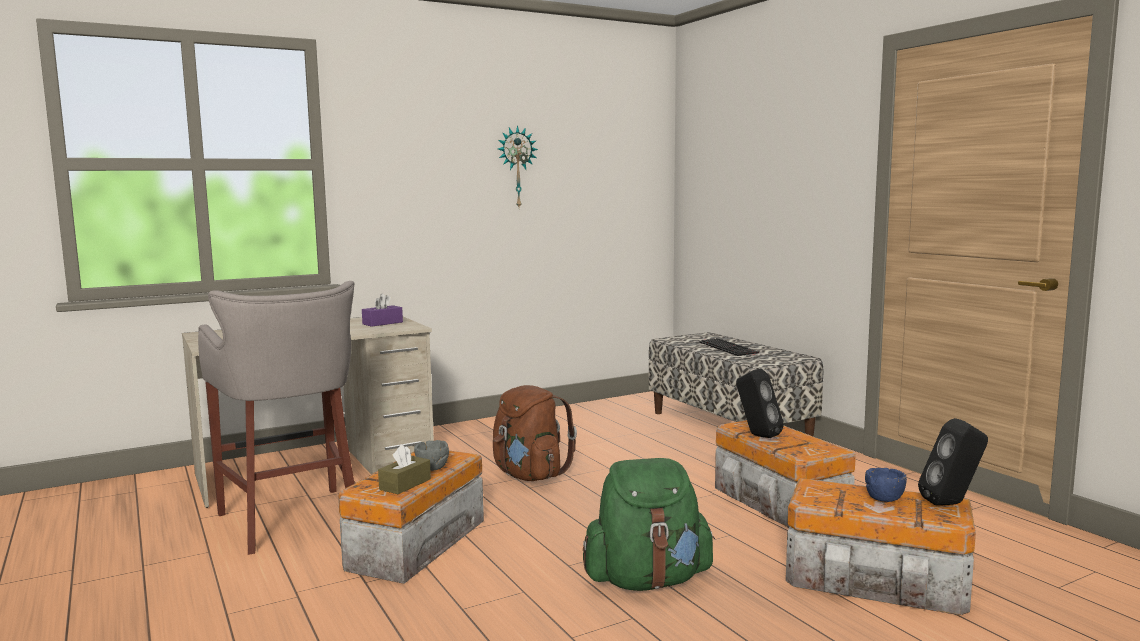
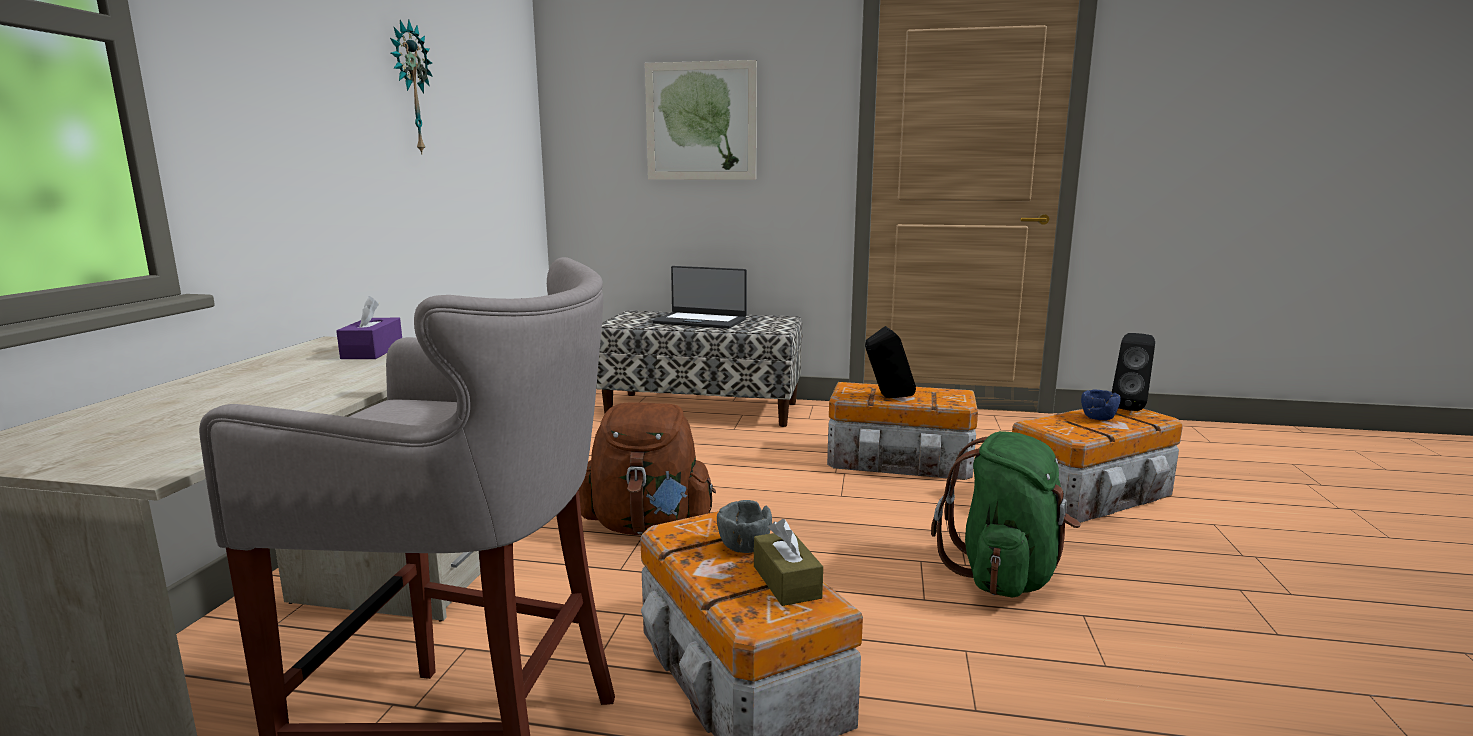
camera: 50 degrees left, 5 degrees up
(729, 348) = (700, 321): keyboard -> laptop
(764, 174) = (701, 121): none -> picture

